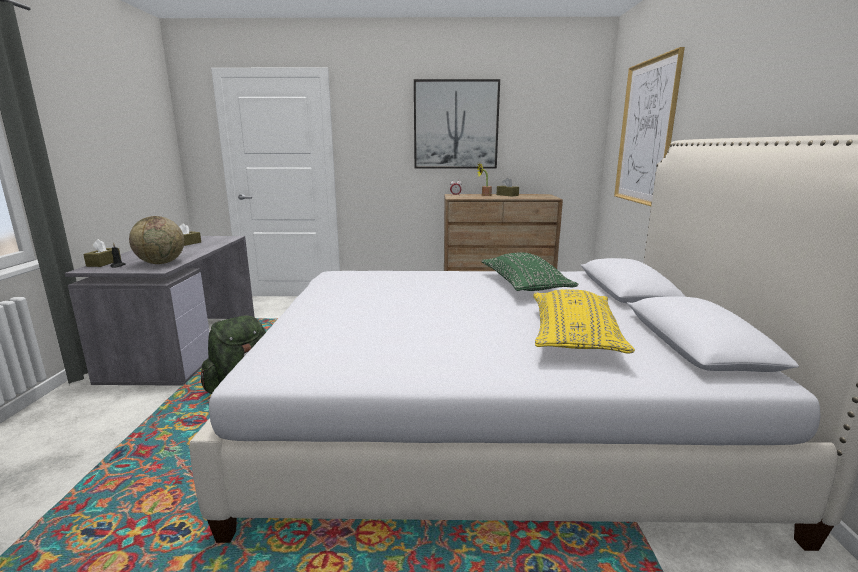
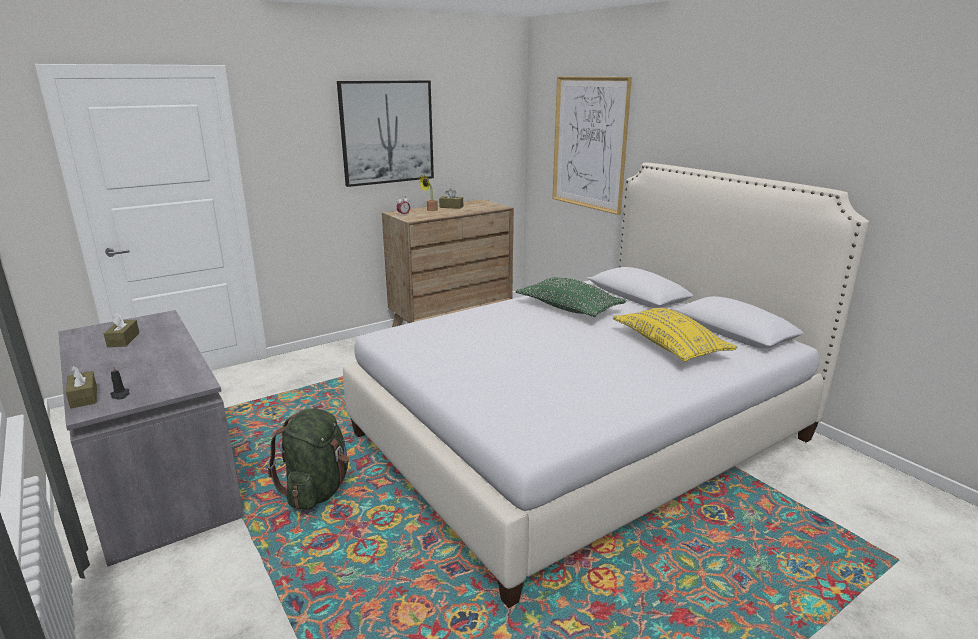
camera: 35 degrees left, 5 degrees up
(161, 263) = (174, 375): globe -> none

